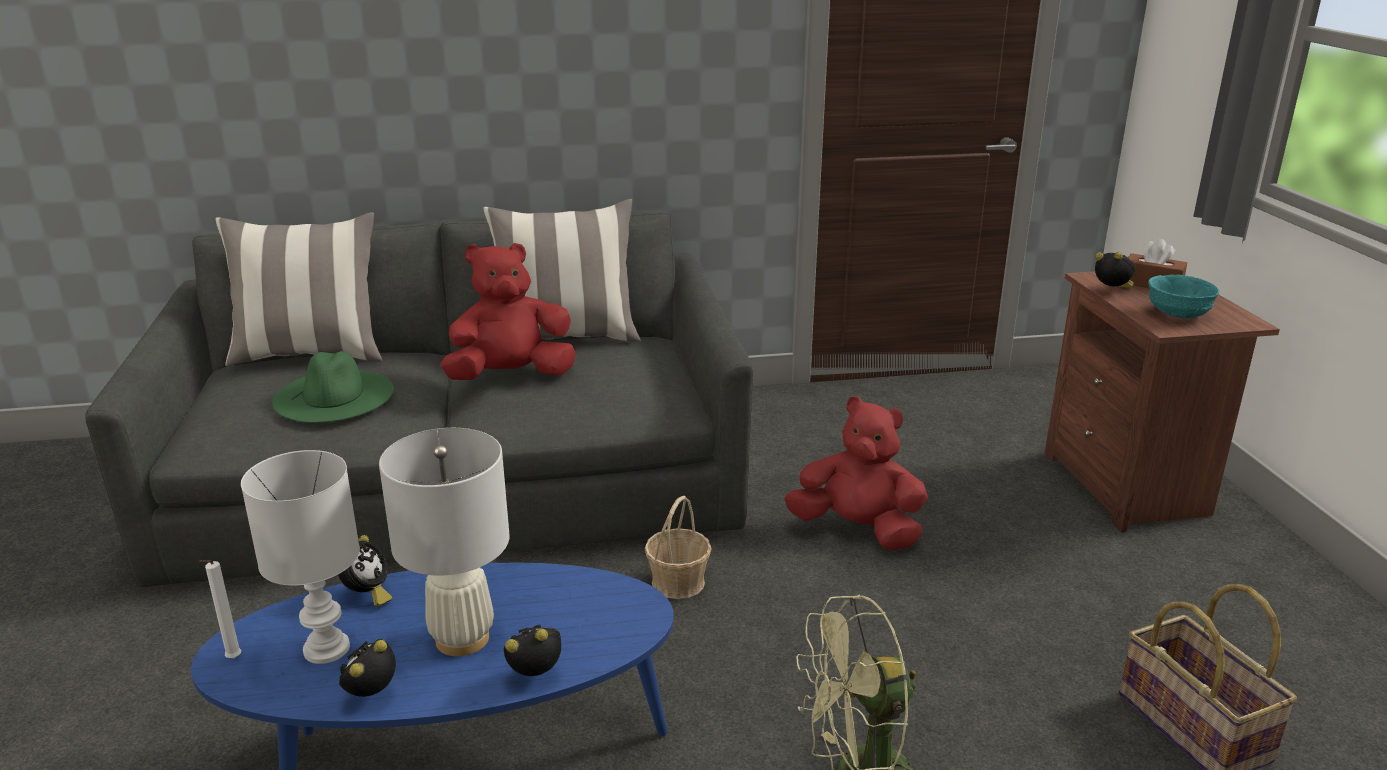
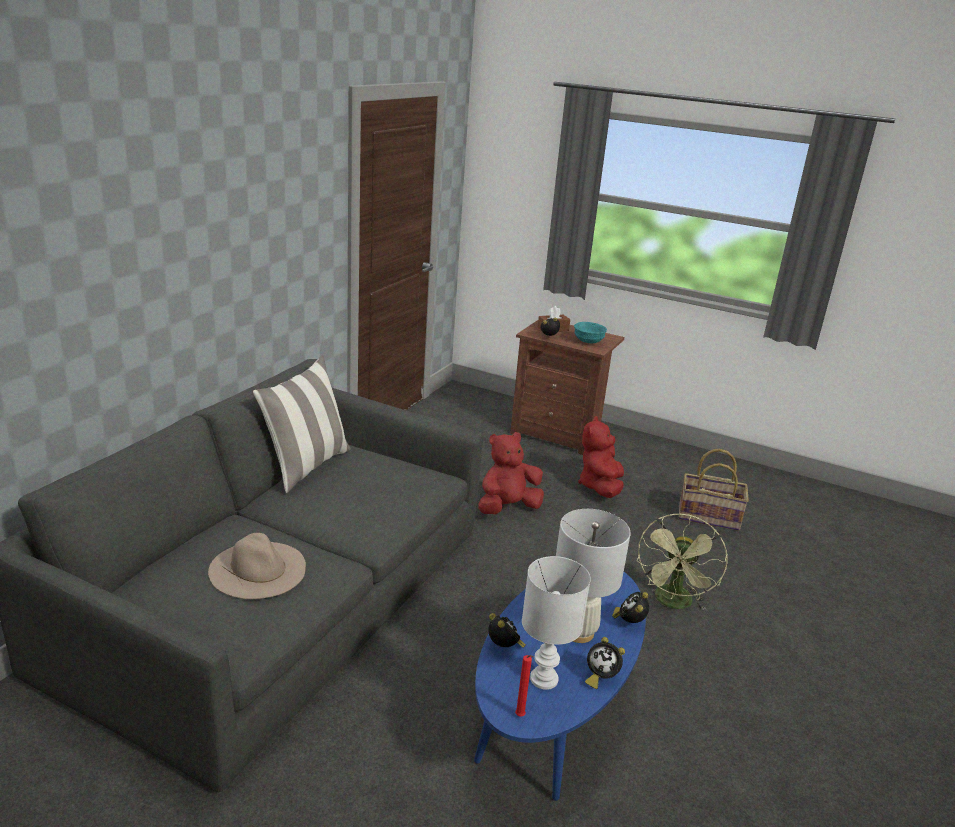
camera: 55 degrees left, 0 degrees up
(232, 659) = (520, 717): white candle -> red candle
(310, 355) = (167, 556): pillow -> none
(334, 395) = (258, 569): green hat -> beige hat
(372, 694) = (600, 677): alarm clock -> alarm clock turned 45 degrees counterclockwise
(511, 376) = (330, 502): red plush toy -> red plush toy (600, 487)
(678, 582) = (487, 576): basket -> none

